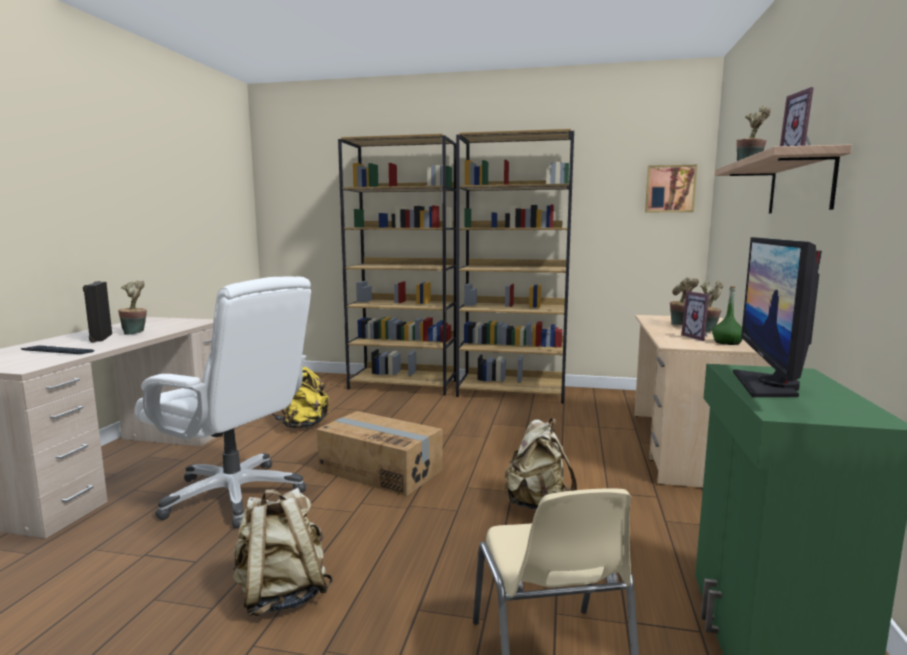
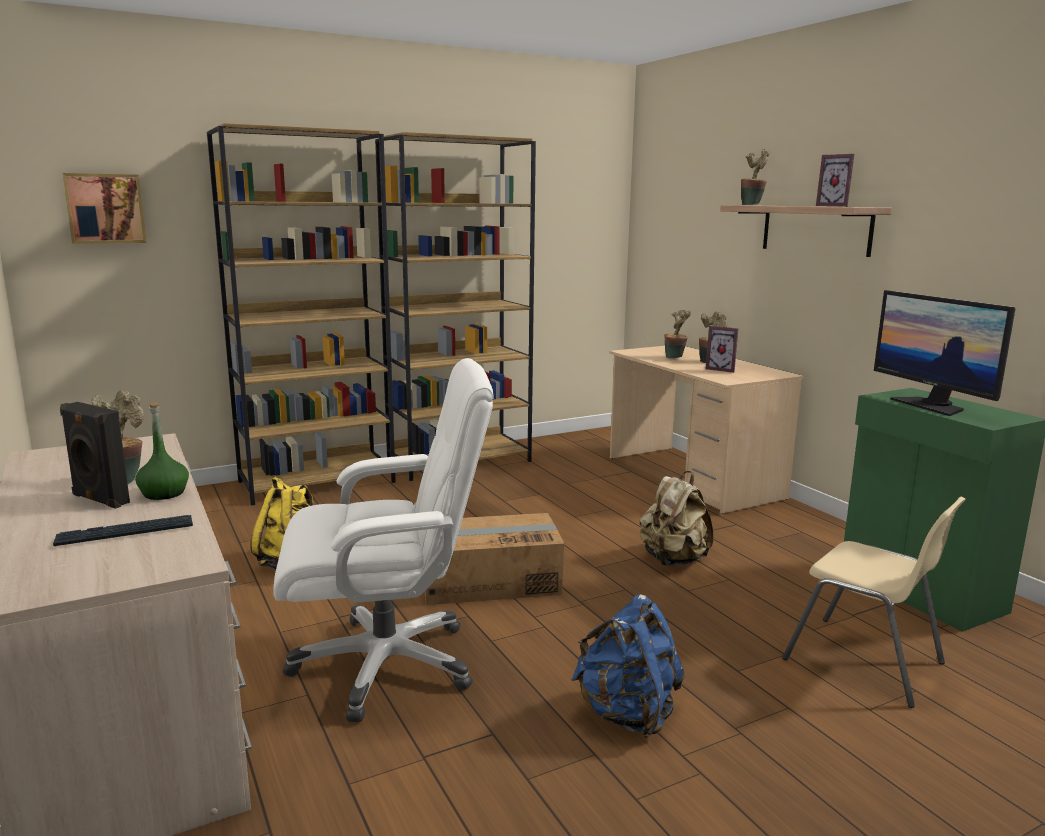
camera: 40 degrees left, 5 degrees up
(282, 594) = (627, 714): beige backpack -> blue backpack
(670, 189) = (594, 206): picture -> picture (105, 208)
(727, 342) = (752, 371): green bottle -> green bottle (164, 493)

